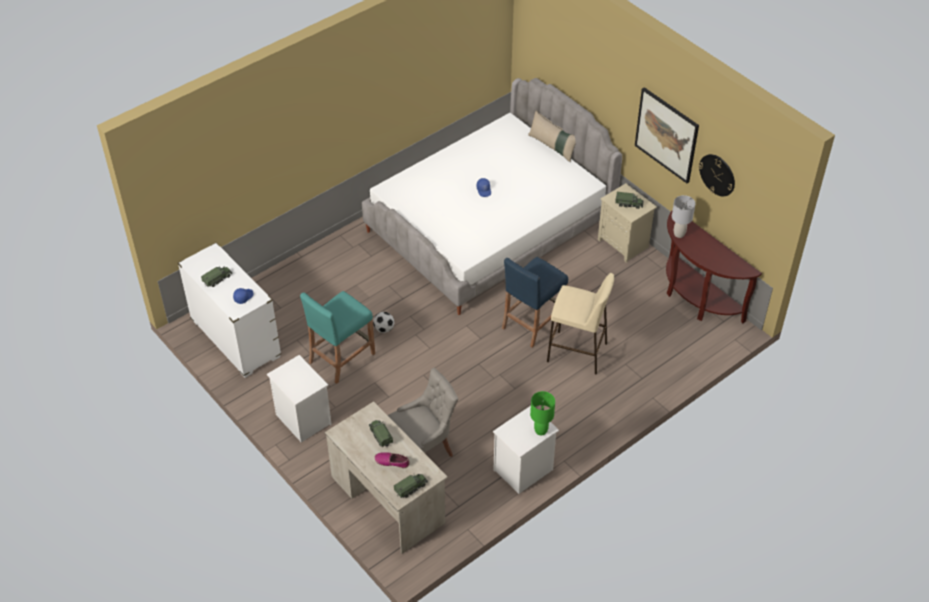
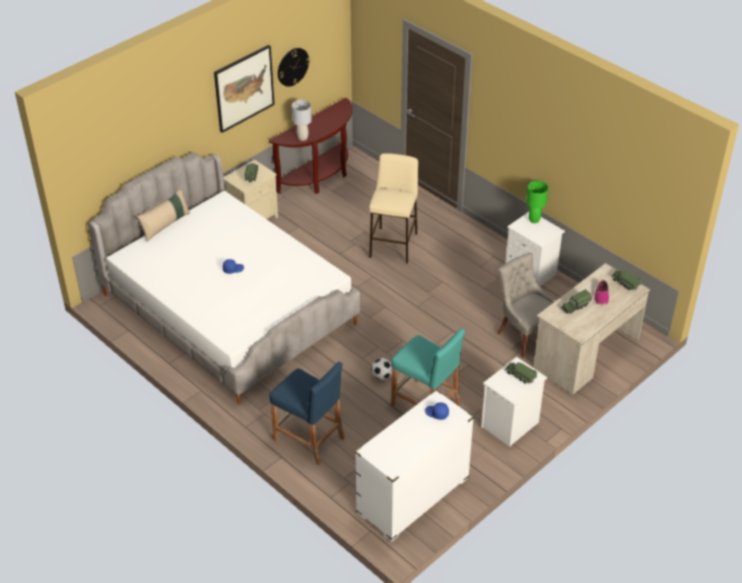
camera: 95 degrees left, 5 degrees down
(217, 279) = (414, 439): toy truck -> toy truck (520, 375)
(532, 323) = (361, 273): blue stool -> blue stool (309, 439)

